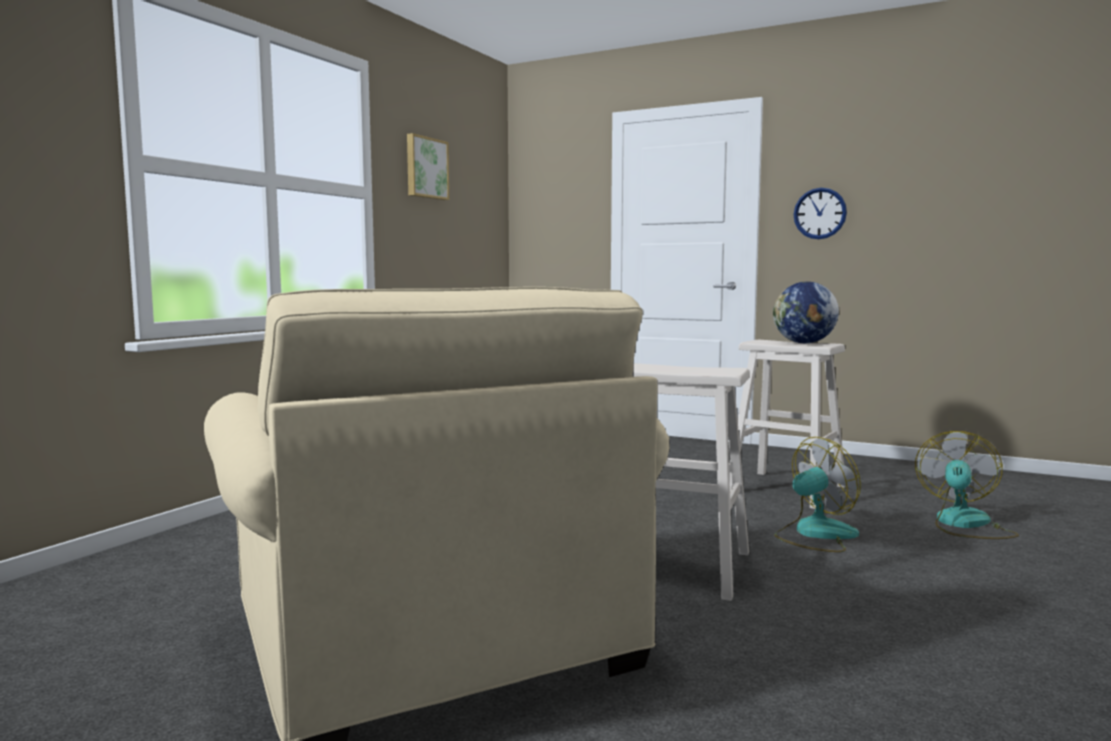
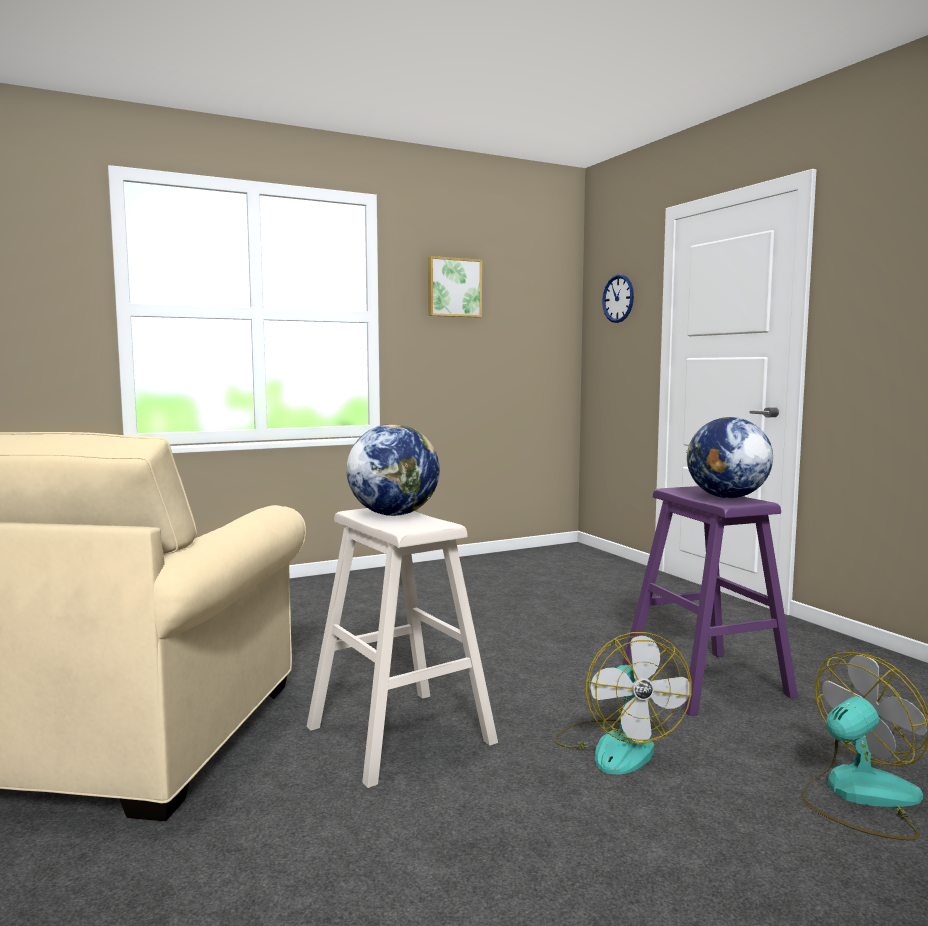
camera: 35 degrees right, 0 degrees up
(667, 367) = (393, 514): none -> globe
(786, 489) = (706, 682): beige stool -> purple stool
(815, 534) = (617, 746): fan -> fan turned 75 degrees clockwise
(820, 213) = (876, 319): wall clock -> wall clock (618, 298)

